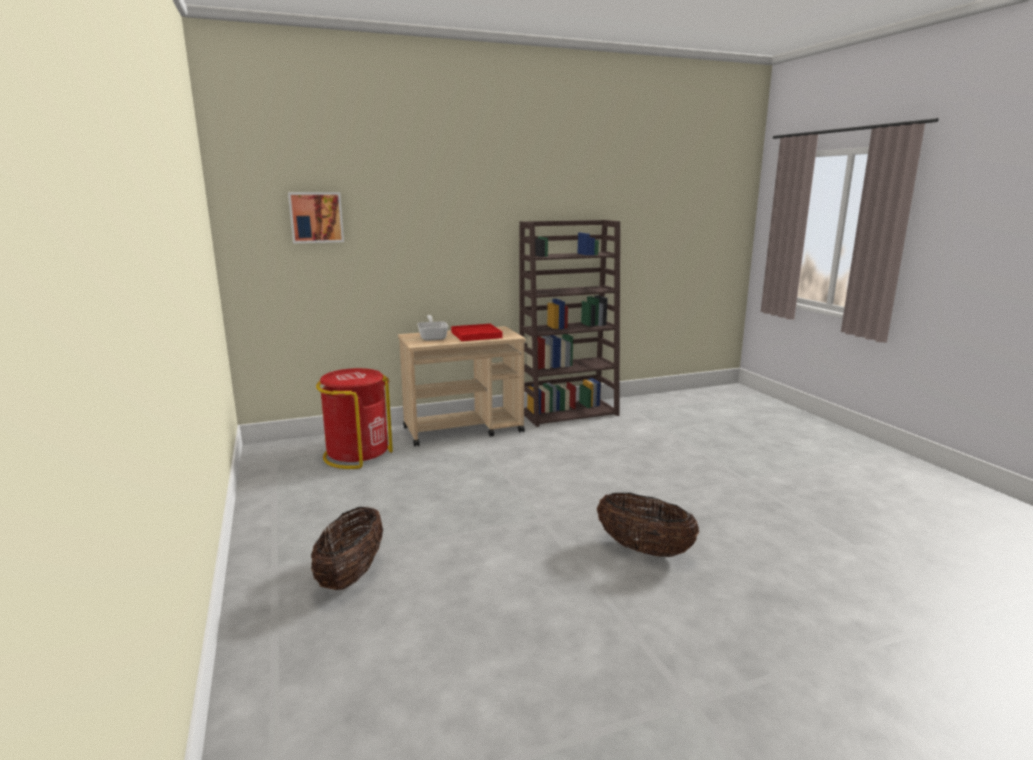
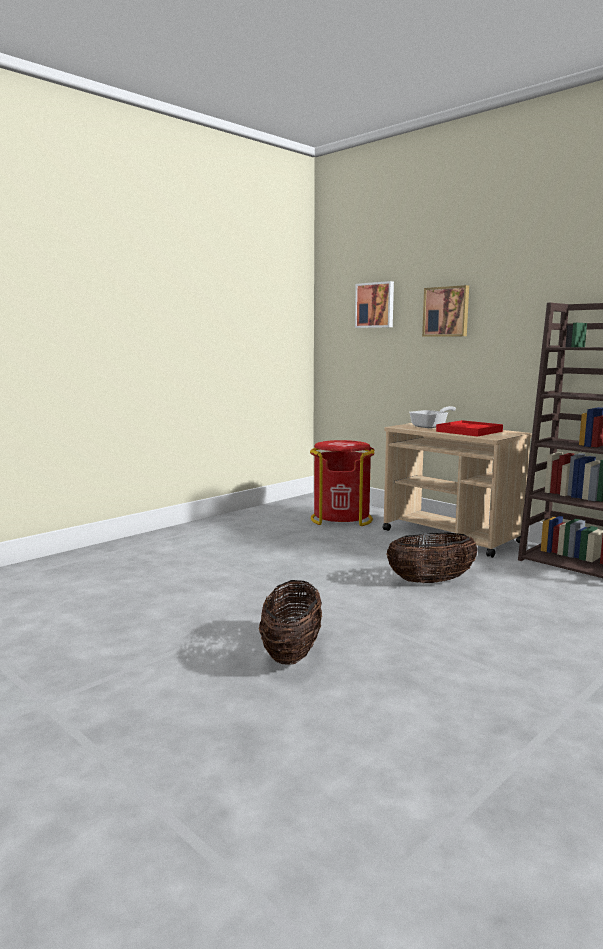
camera: 65 degrees right, 5 degrees down
(351, 575) = (164, 558): basket -> basket (431, 581)
(408, 225) = (446, 311): none -> picture

